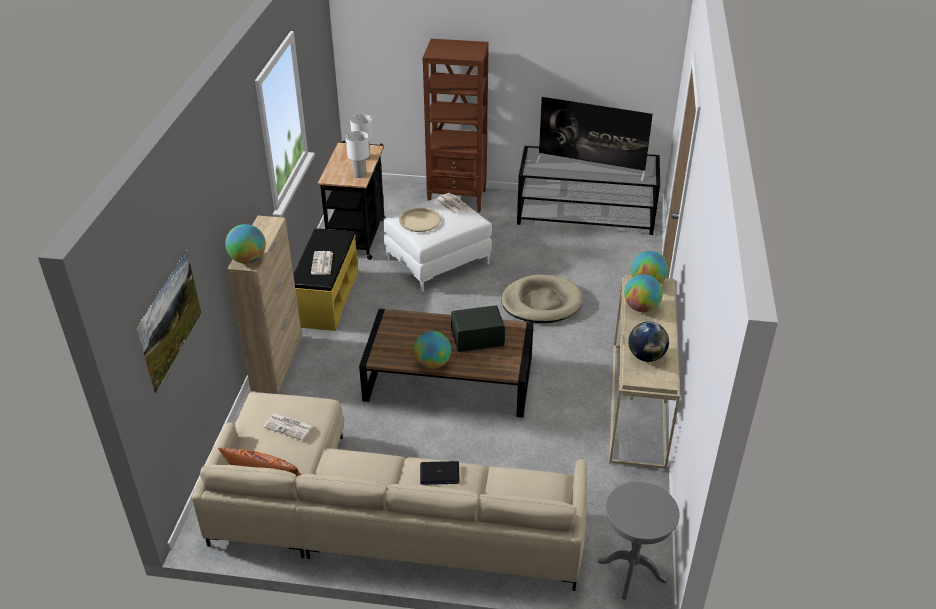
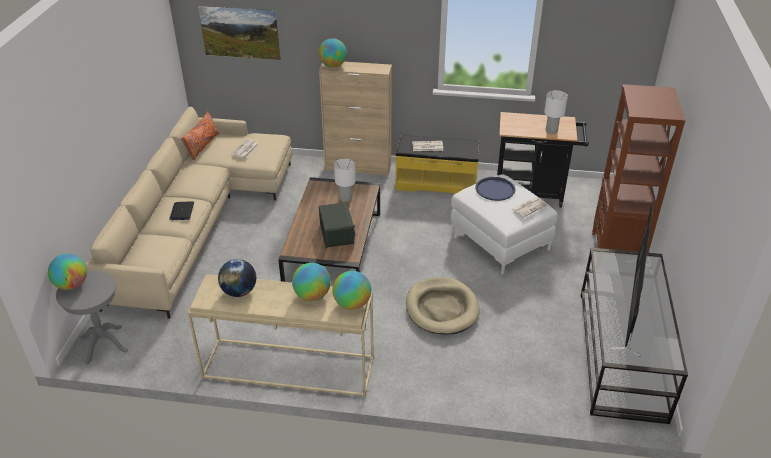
camera: 90 degrees right, 0 degrees up
(360, 175) = (518, 130): white table lamp -> white table lamp (345, 198)
(420, 220) = (495, 189): beige tray -> blue tray
(433, 363) = (307, 211): globe -> globe (72, 285)

